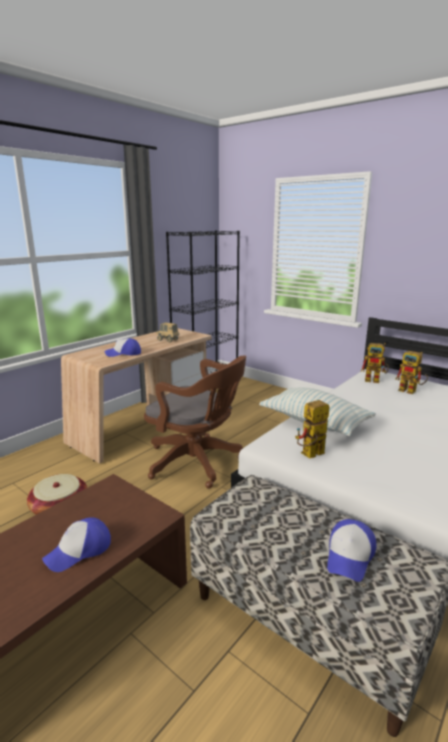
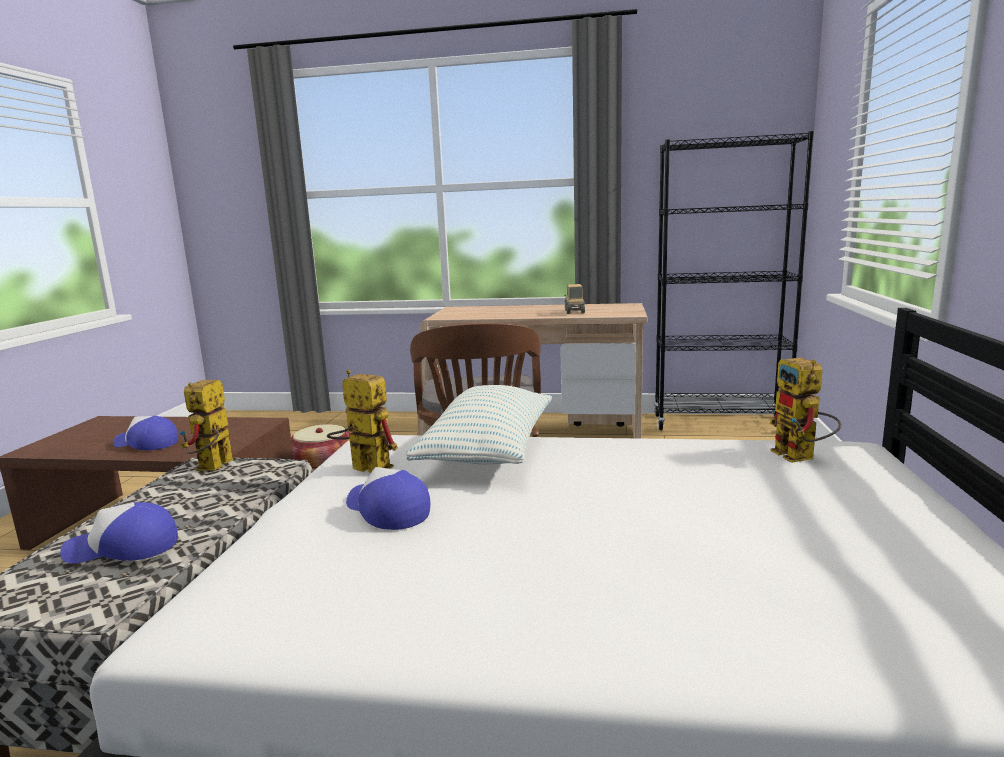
camera: 60 degrees right, 5 degrees down
(123, 353) = (485, 314): cap -> cap (387, 510)
(411, 391) = (811, 498): toy robot -> toy robot (213, 468)

